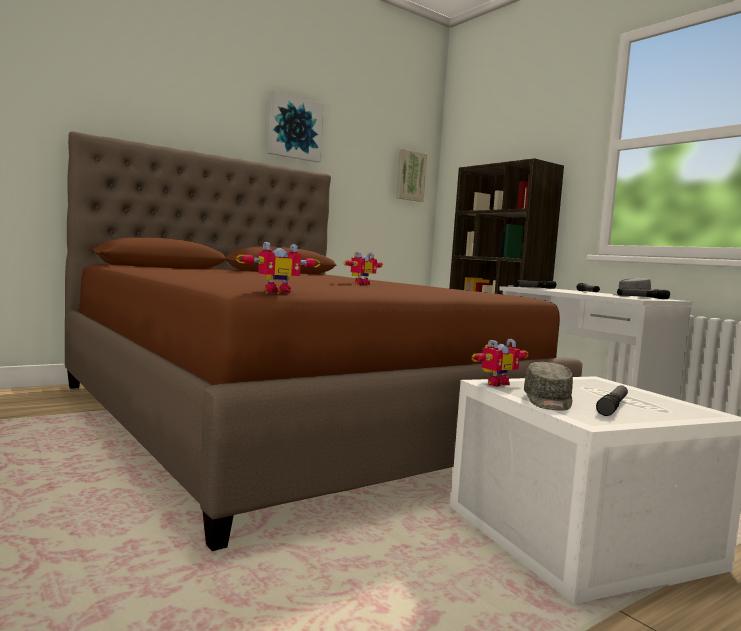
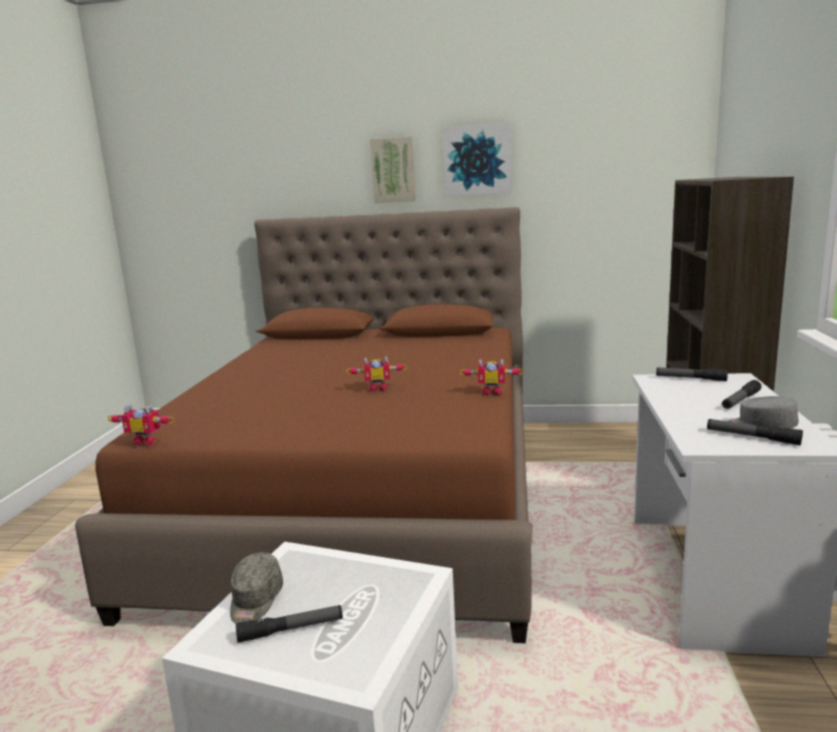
camera: 45 degrees right, 10 degrees up
(410, 176) = (658, 181): picture -> picture (393, 170)
(495, 383) = (296, 555): toy robot -> toy robot (492, 392)
(548, 401) = (255, 601): grey cap -> grey cap turned 45 degrees counterclockwise

